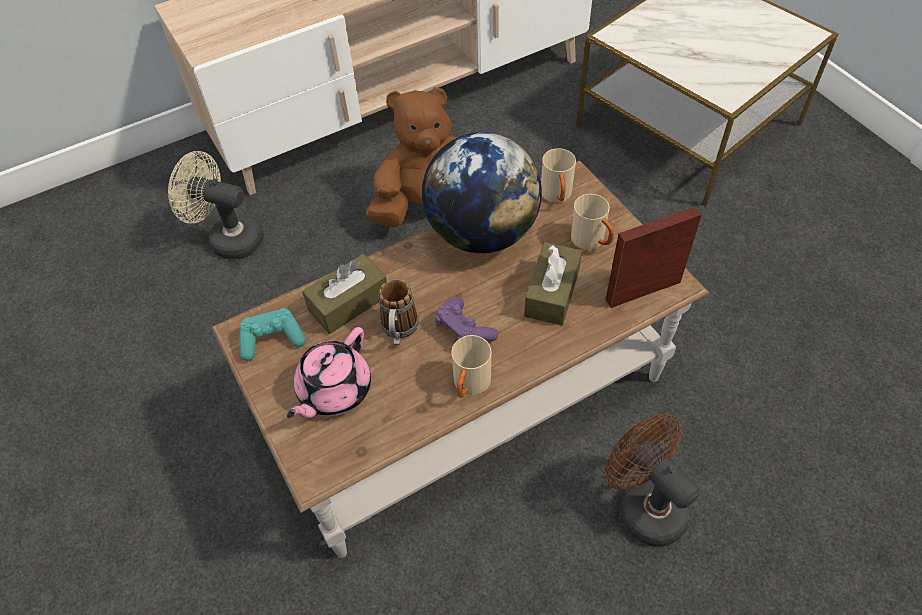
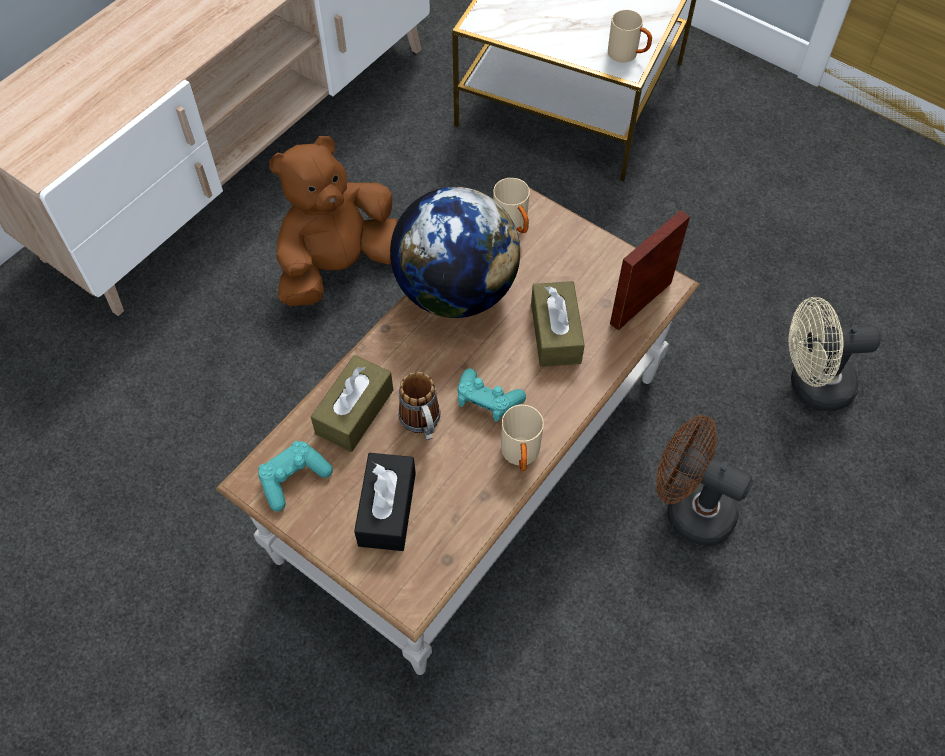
camera: 25 degrees left, 5 degrees up
(228, 238) = (119, 375): beige fan -> beige fan (810, 386)
(333, 390) = (387, 509): pink teapot -> black tissue box
(463, 330) = (487, 401): purple game controller -> turquoise game controller
(592, 242) = (570, 266): beige mug -> beige mug (628, 55)

